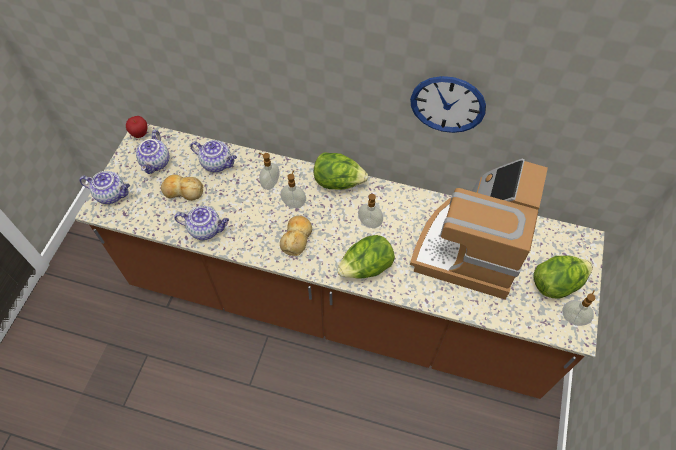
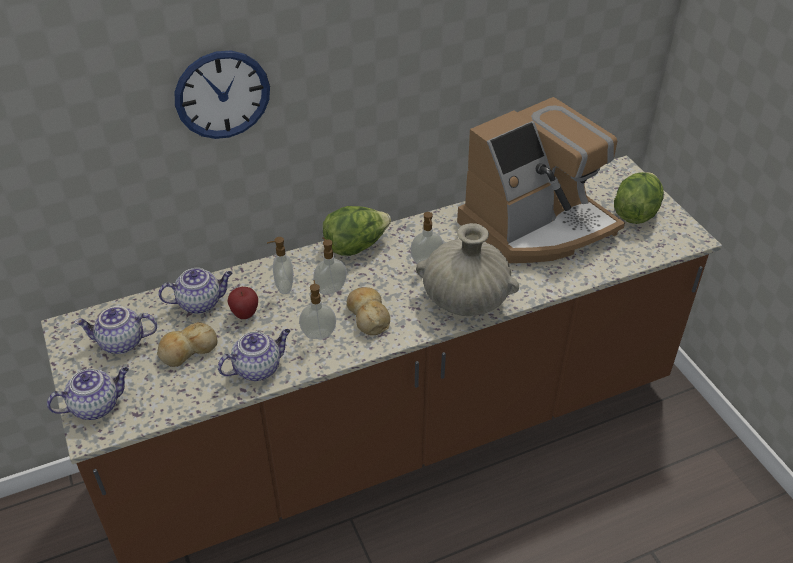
camera: 40 degrees left, 15 degrees down
(140, 134) = (65, 328): apple -> apple (245, 314)
(156, 163) = (121, 343): teapot -> teapot turned 120 degrees clockwise
(366, 268) = (465, 299): lettuce -> beige vase
(447, 104) = (451, 75): wall clock -> wall clock (222, 95)
(471, 246) = (537, 226): coffee machine -> coffee machine turned 105 degrees counterclockwise
(572, 318) = (676, 229): soap dispenser -> soap dispenser (318, 334)

